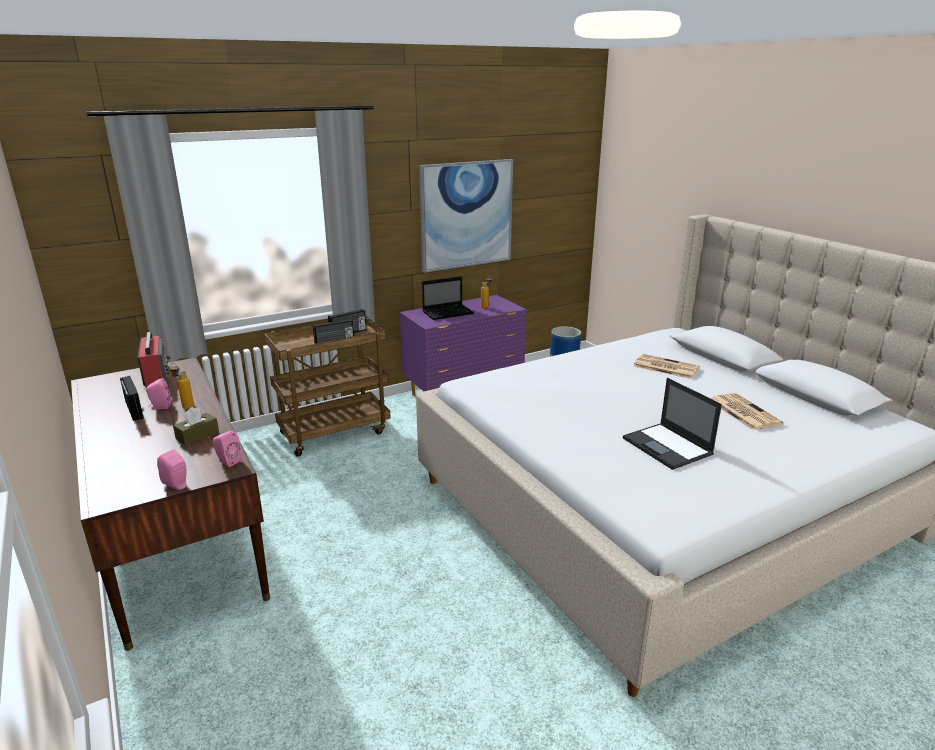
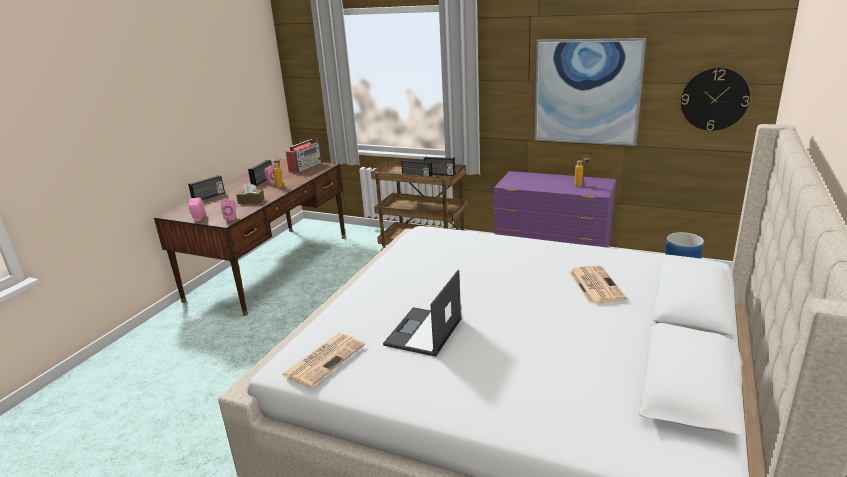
camera: 55 degrees right, 0 degrees up
(102, 458) = (209, 197): none -> radio
(448, 312) = (540, 181): laptop -> none
(559, 208) = (714, 99): none -> wall clock
(742, 412) = (555, 349): newspaper -> newspaper (324, 359)

